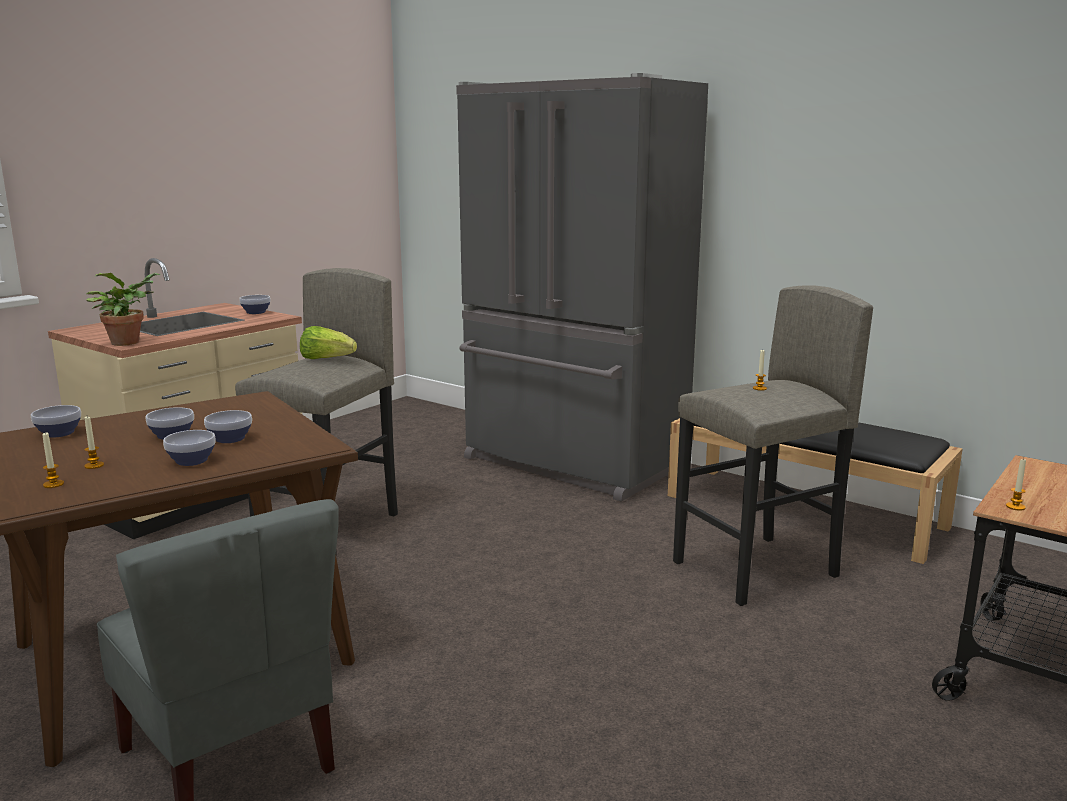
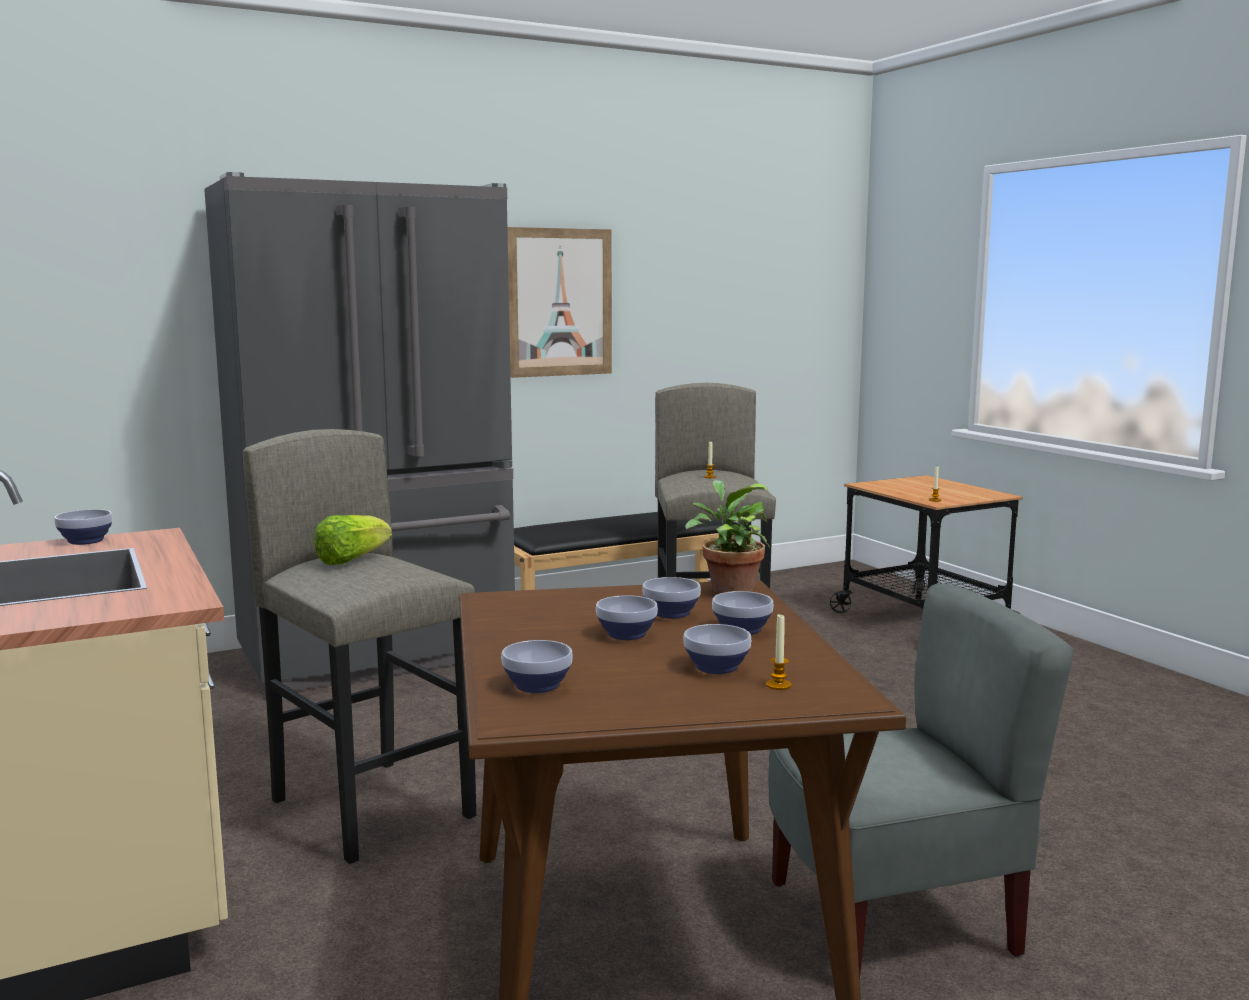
camera: 65 degrees left, 5 degrees down
(94, 465) = (717, 668): candle -> bowl
(128, 342) = (164, 601): potted plant -> potted plant (728, 590)
(809, 186) = (559, 302): none -> picture

